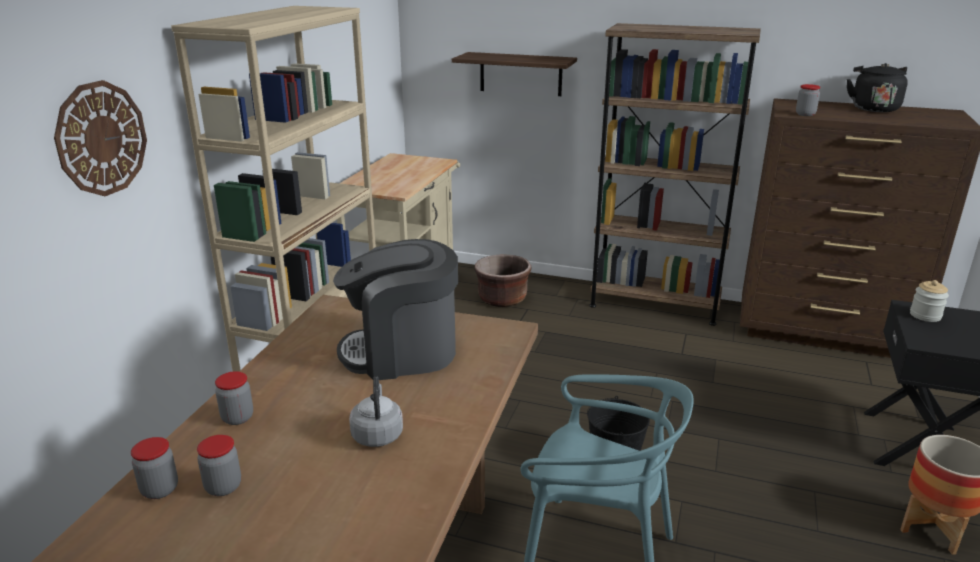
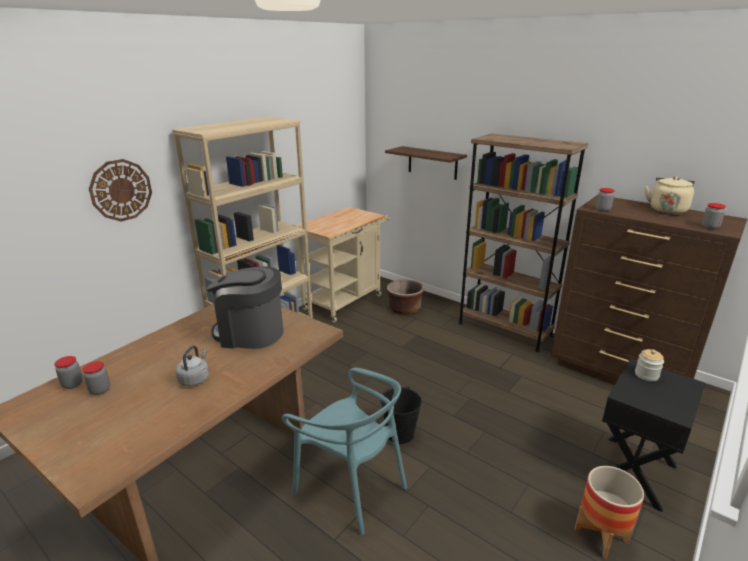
camera: 20 degrees right, 0 degrees up
(237, 418) = (138, 354): jar -> jar (710, 227)
(873, 108) = (667, 210): black kettle -> beige kettle

